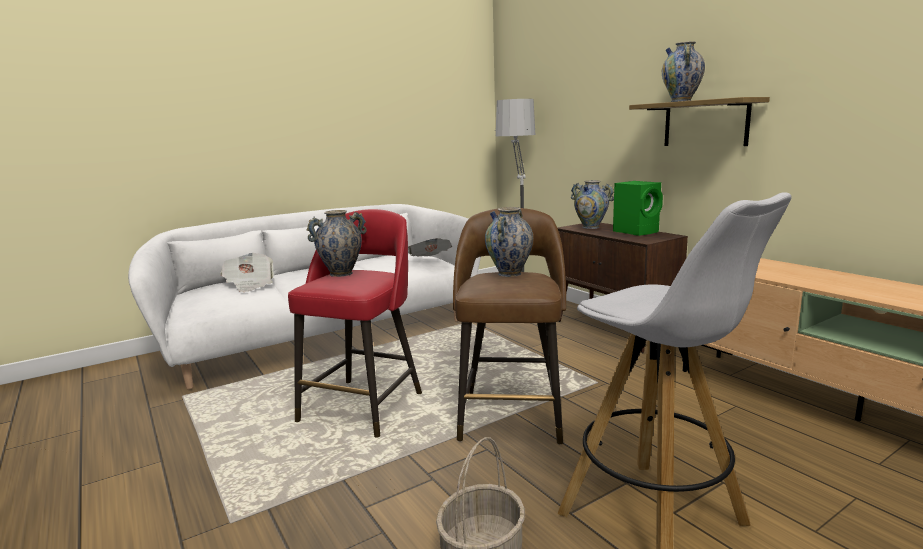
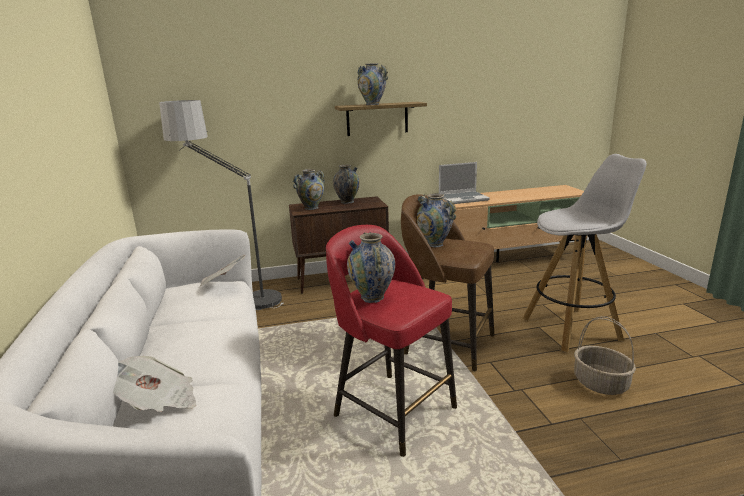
camera: 70 degrees left, 5 degrees up
(637, 231) = (347, 202): green speaker -> vase
(801, 272) = (463, 198): none -> laptop

